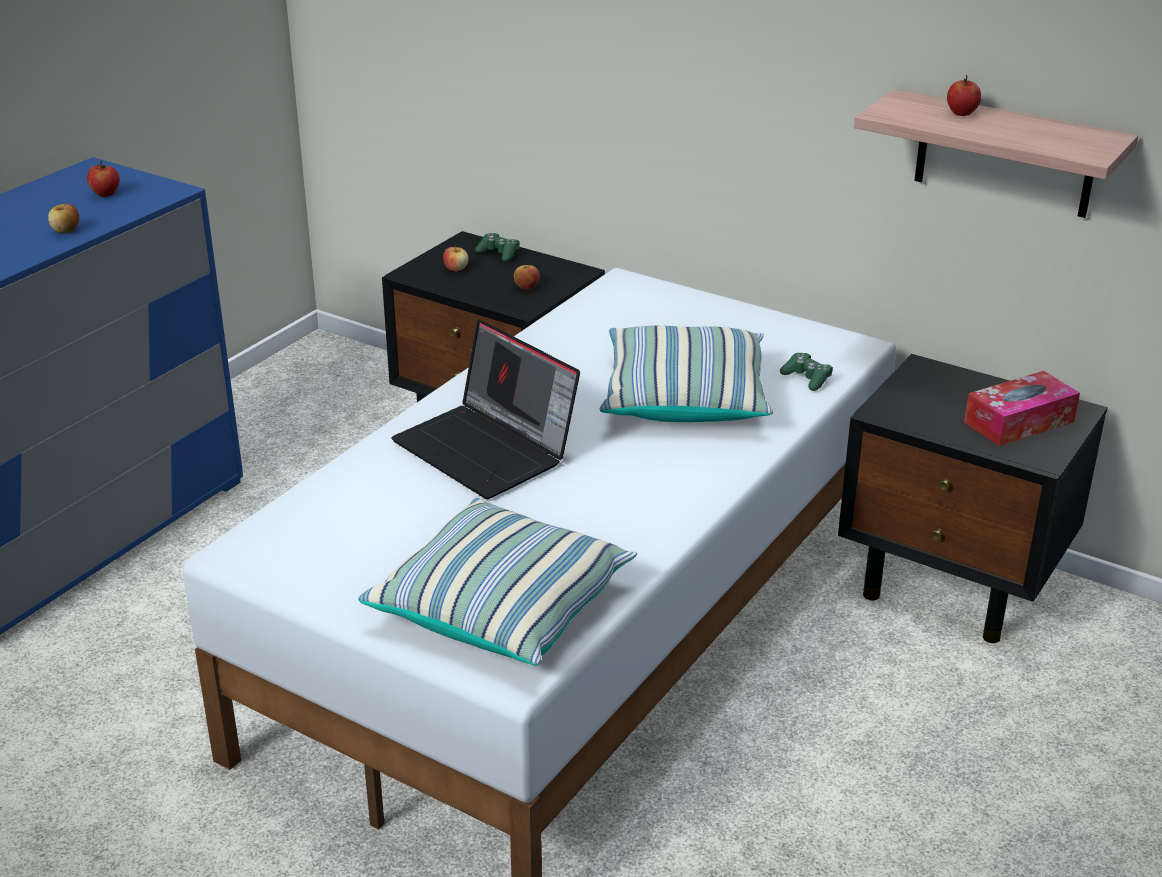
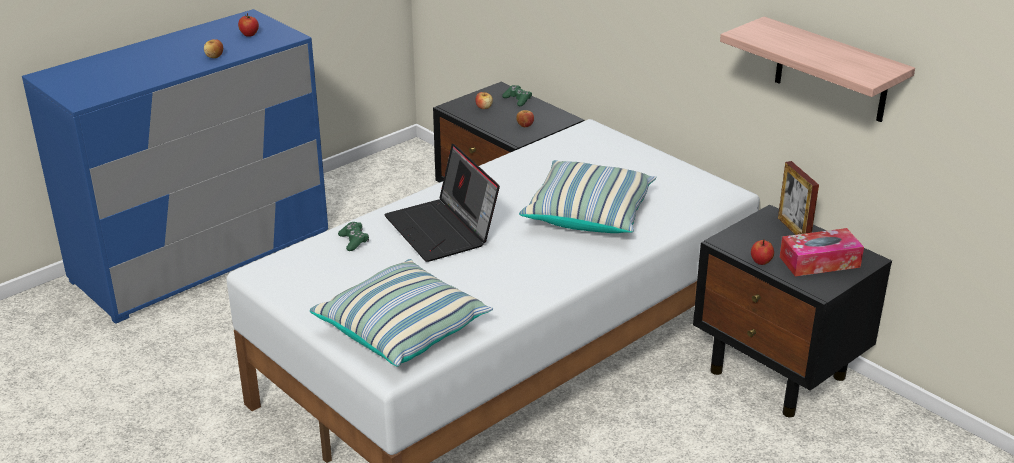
camera: 15 degrees right, 0 degrees up
(807, 378) = (680, 212): green game controller -> green game controller (354, 241)
(961, 113) = (798, 39): apple -> apple (761, 262)
(962, 383) = (793, 230): none -> picture frame

